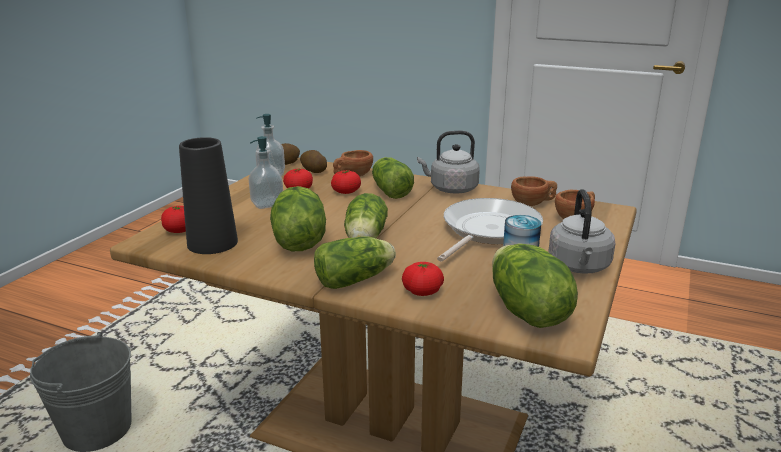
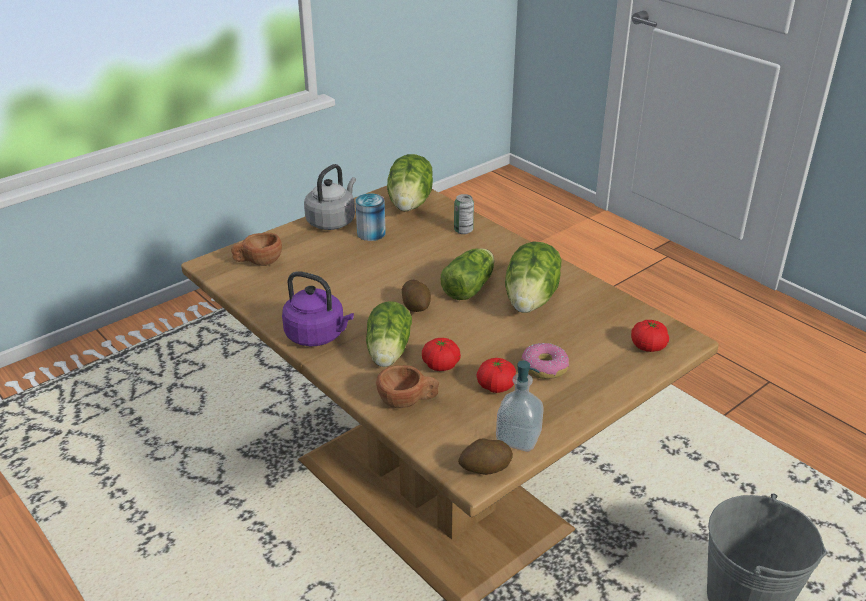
camera: 155 degrees left, 10 degrees up
(212, 243) = (614, 319): black vase -> none
(267, 204) = (544, 368): soap dispenser -> donut
(313, 171) = (454, 431): potato -> potato (416, 306)
(357, 279) = (503, 250): lettuce -> none
(422, 291) = (463, 230): tomato -> can
(451, 189) = (318, 336): grey kettle -> purple kettle
(488, 231) = (354, 269): frying pan -> none
(533, 203) = (266, 290): brown cup -> none

